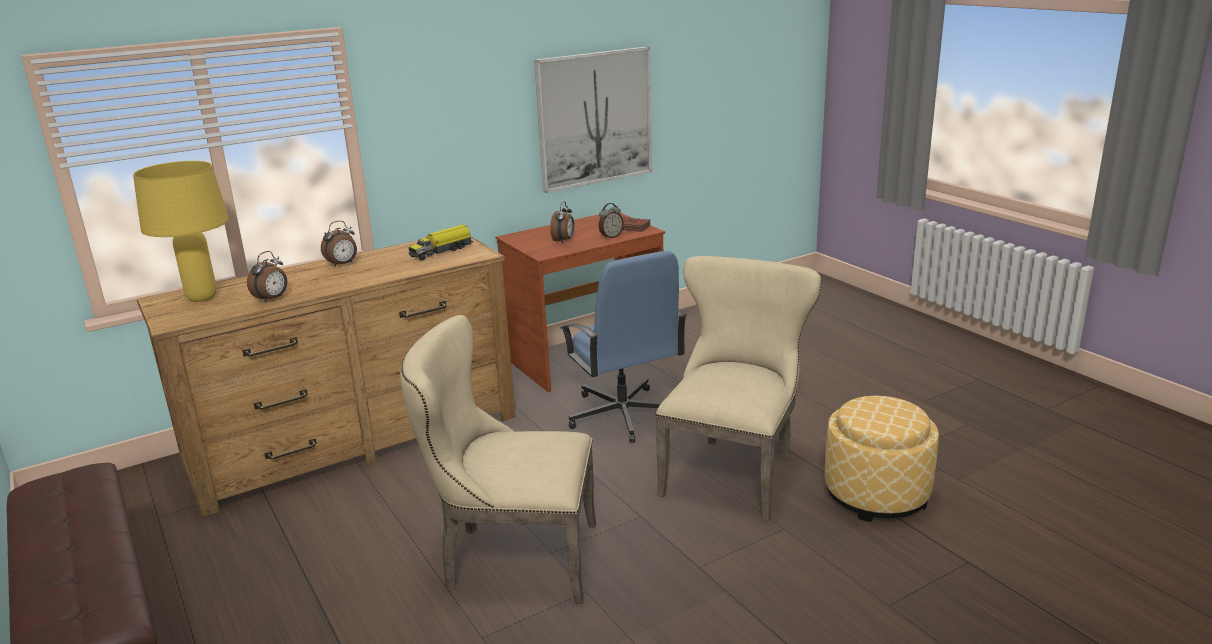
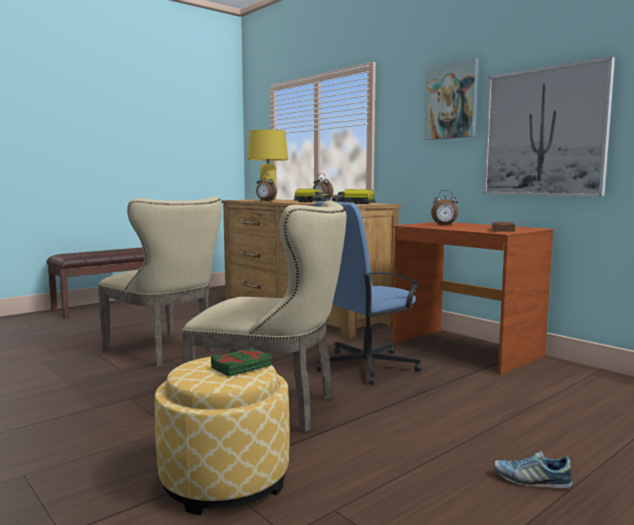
camera: 80 degrees right, 15 degrees down
(363, 271) = (311, 202): none -> toy truck
(486, 87) = (451, 101): none -> picture
(511, 559) = (166, 351): beige chair -> beige chair turned 135 degrees clockwise
(611, 237) = (467, 229): alarm clock -> none
(856, 382) = (531, 480): none -> shoe
(880, 404) = (242, 367): none -> green book

